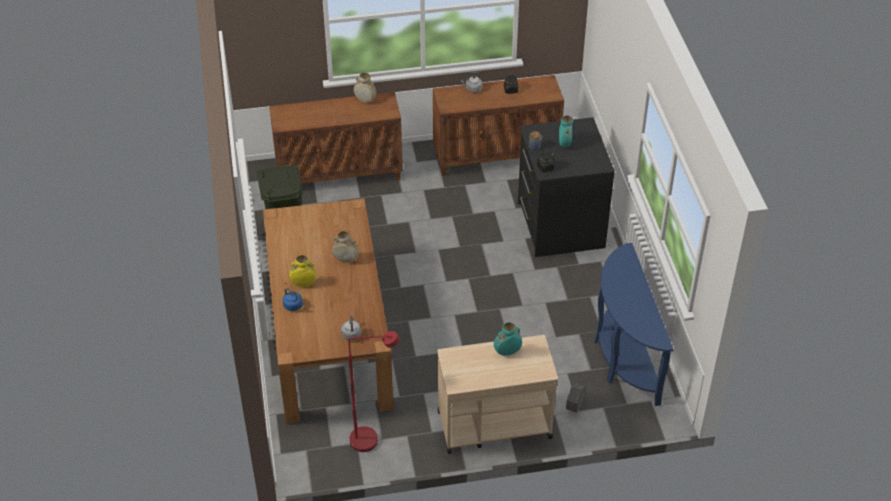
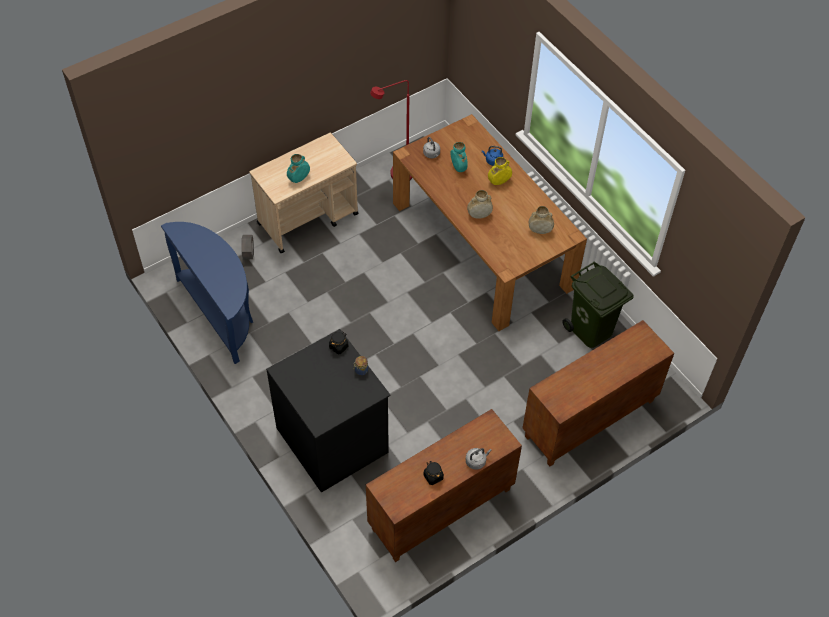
camera: 155 degrees right, 10 degrees up
(365, 100) = (582, 398): beige vase -> beige vase (540, 231)
(564, 143) = (331, 386): turquoise vase -> turquoise vase (458, 168)

